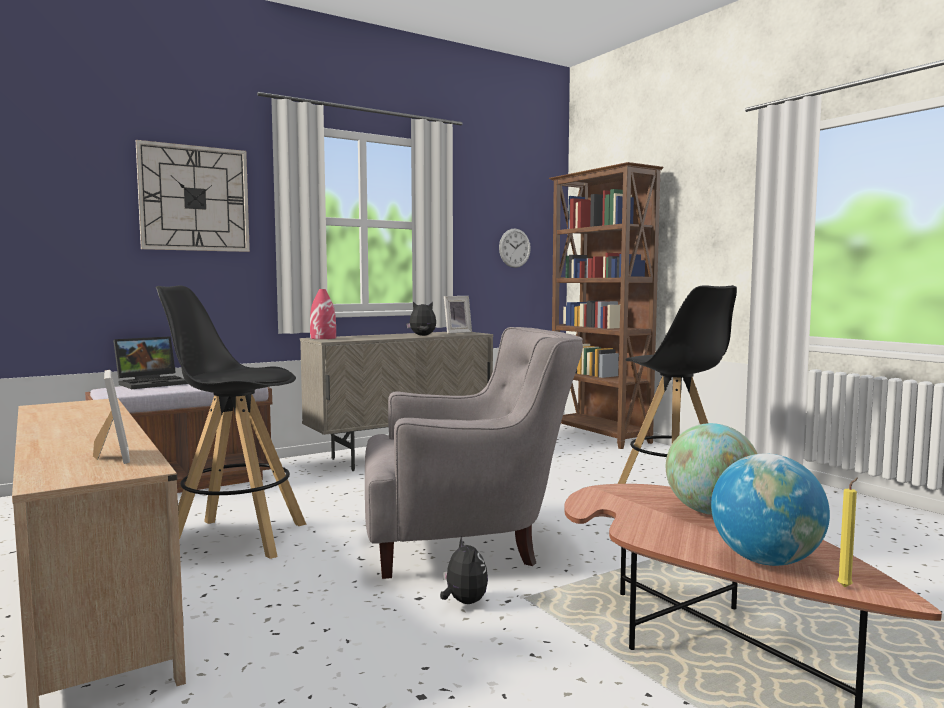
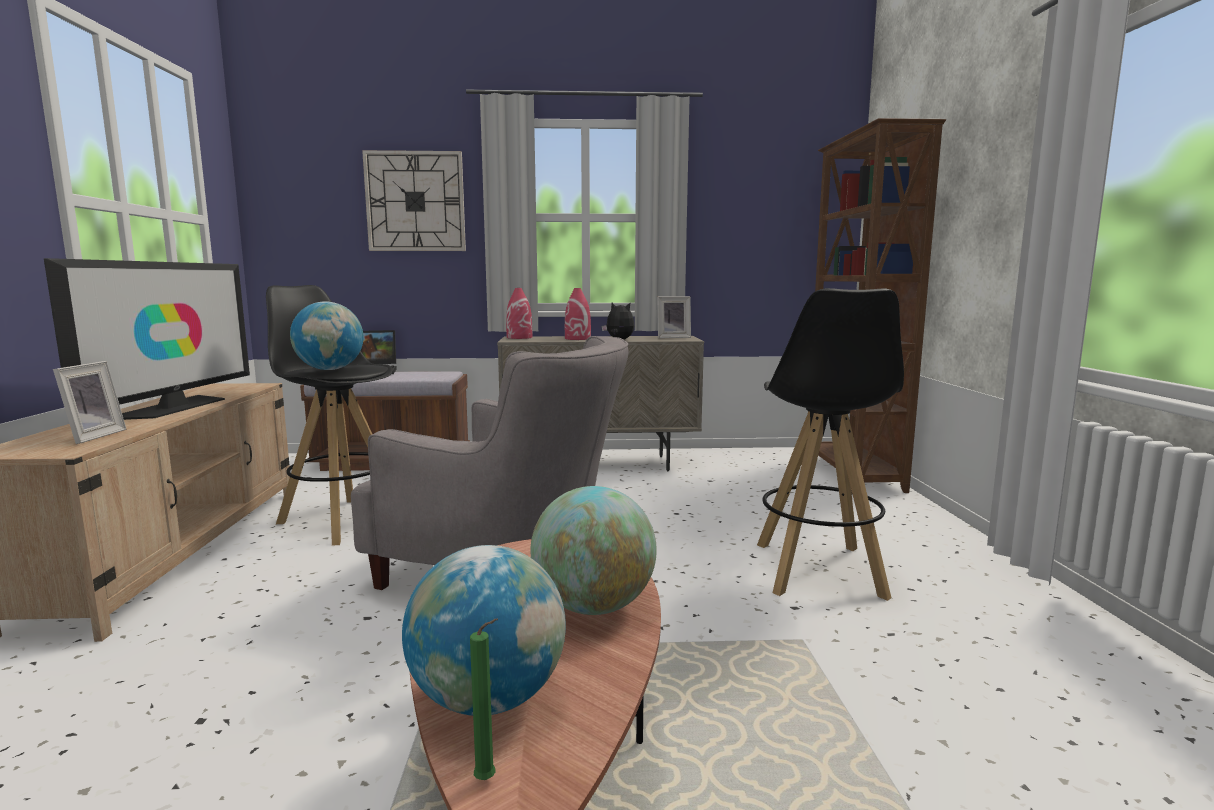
camera: 30 degrees right, 5 degrees up
(88, 427) = (173, 407): none -> television
(247, 373) = (330, 369): none -> globe
(383, 336) = (578, 339): none -> red vase
(463, 602) = (393, 634): plush toy -> none
(514, 248) = (779, 239): wall clock -> none
(846, 586) = (488, 780): yellow candle -> green candle

